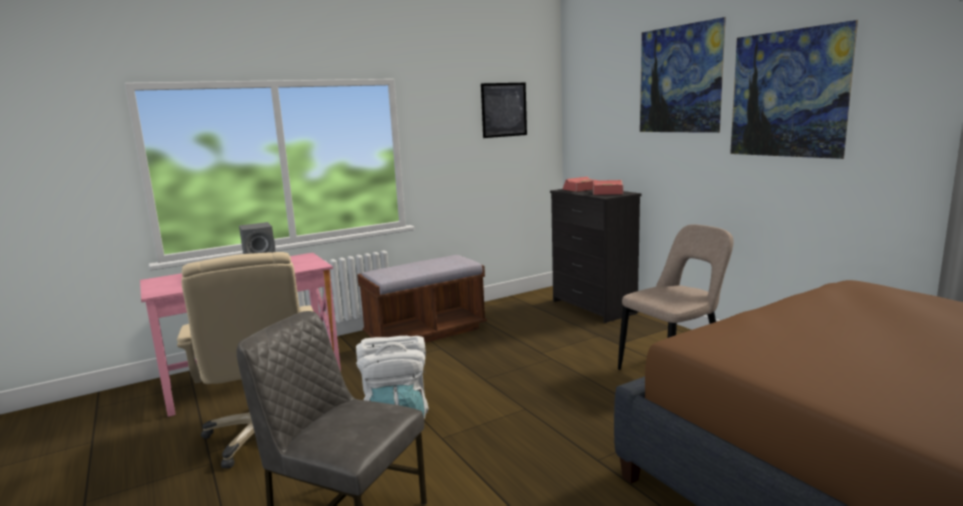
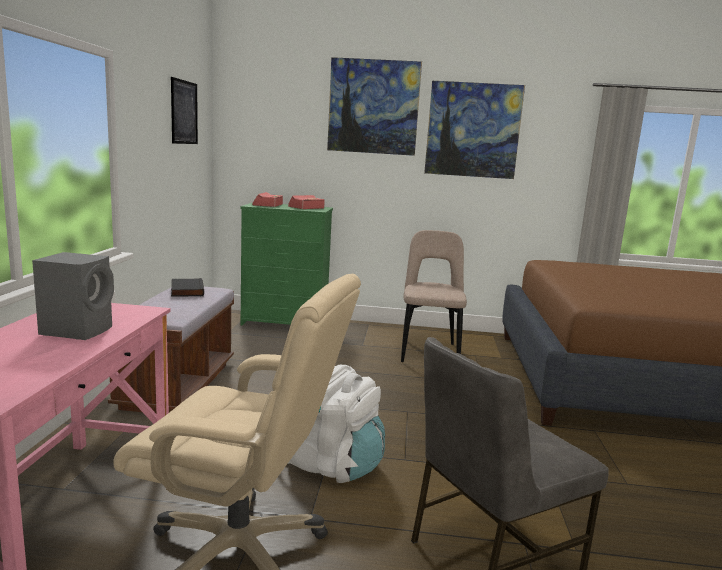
camera: 55 degrees left, 0 degrees up
(444, 259) = (186, 290): none -> black book
(593, 307) = (285, 322): black dresser -> green dresser

